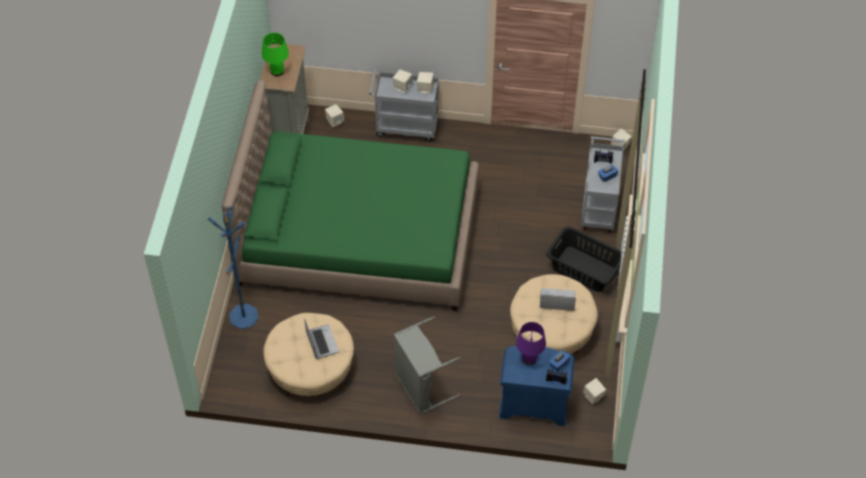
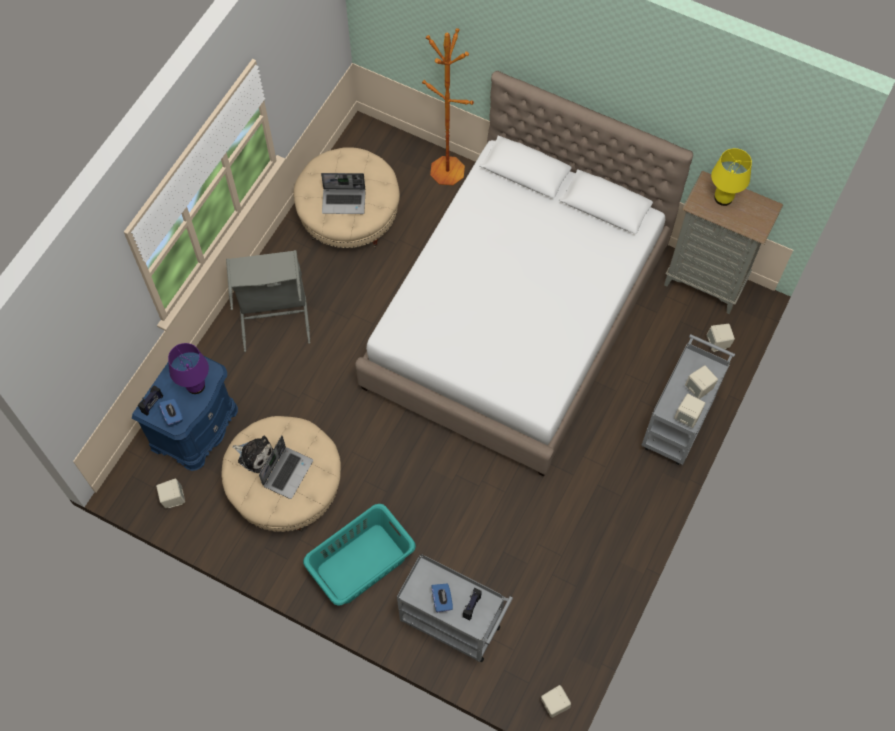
camera: 110 degrees right, 10 degrees up
(243, 316) = (447, 170): blue clothes rack -> orange clothes rack
(277, 71) = (723, 198): green table lamp -> yellow table lamp
(358, 236) = (517, 316): green bed -> white bed
(553, 325) = (254, 455): none -> plush toy
(584, 269) = (360, 563): black laundry basket -> turquoise laundry basket

